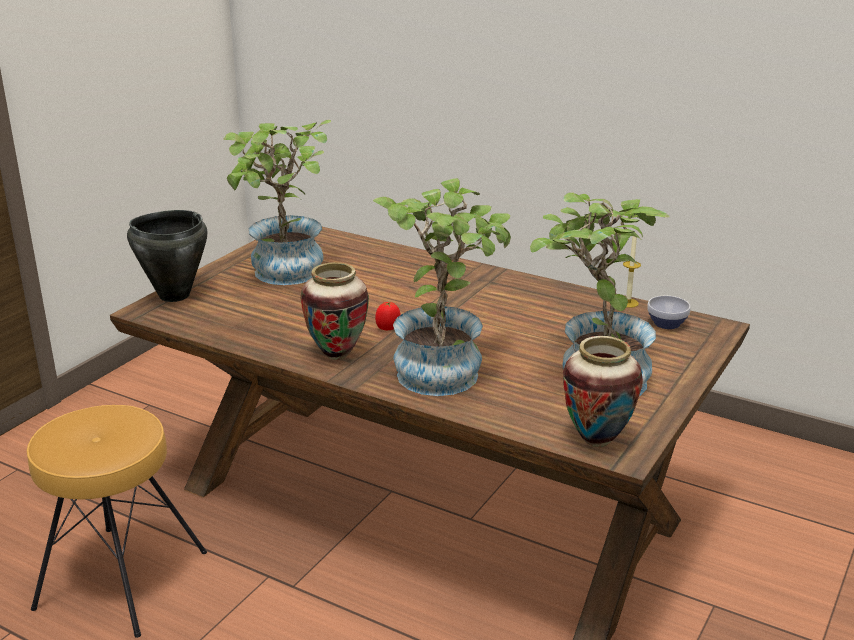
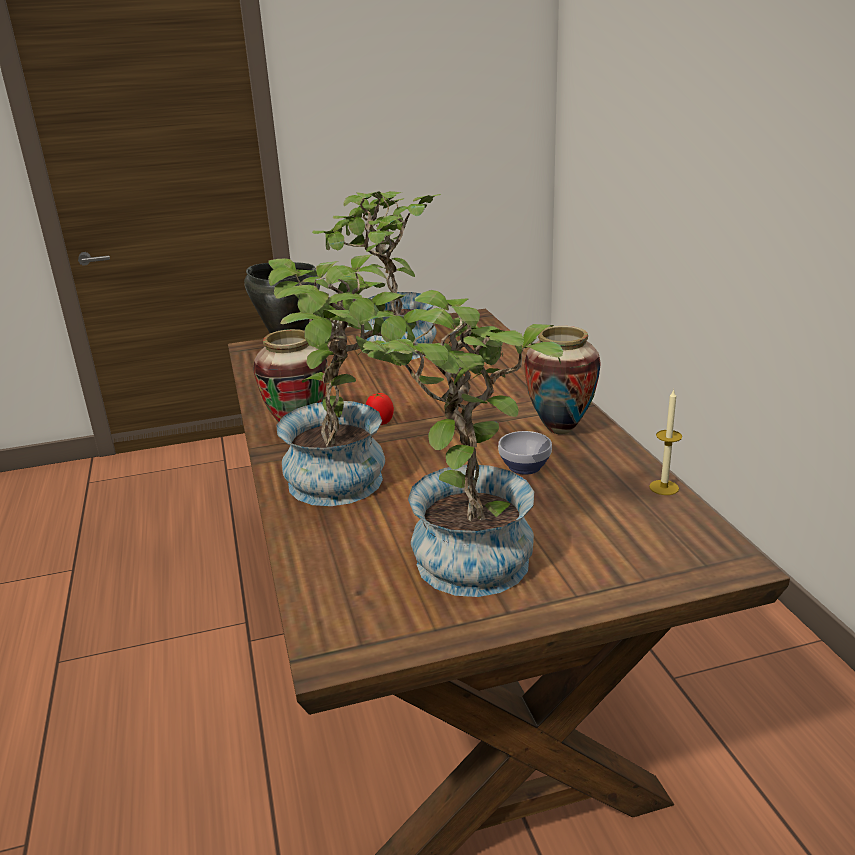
camera: 45 degrees right, 0 degrees up
(120, 579) = (167, 568): brown stool -> none
(596, 441) = (337, 621): vase -> vase (559, 429)
(667, 323) = (669, 529): bowl -> bowl (526, 467)

